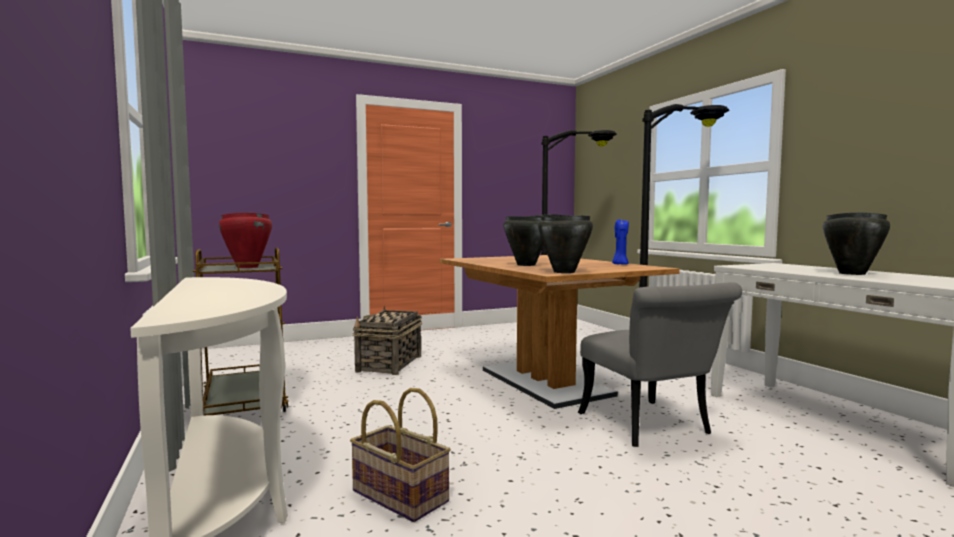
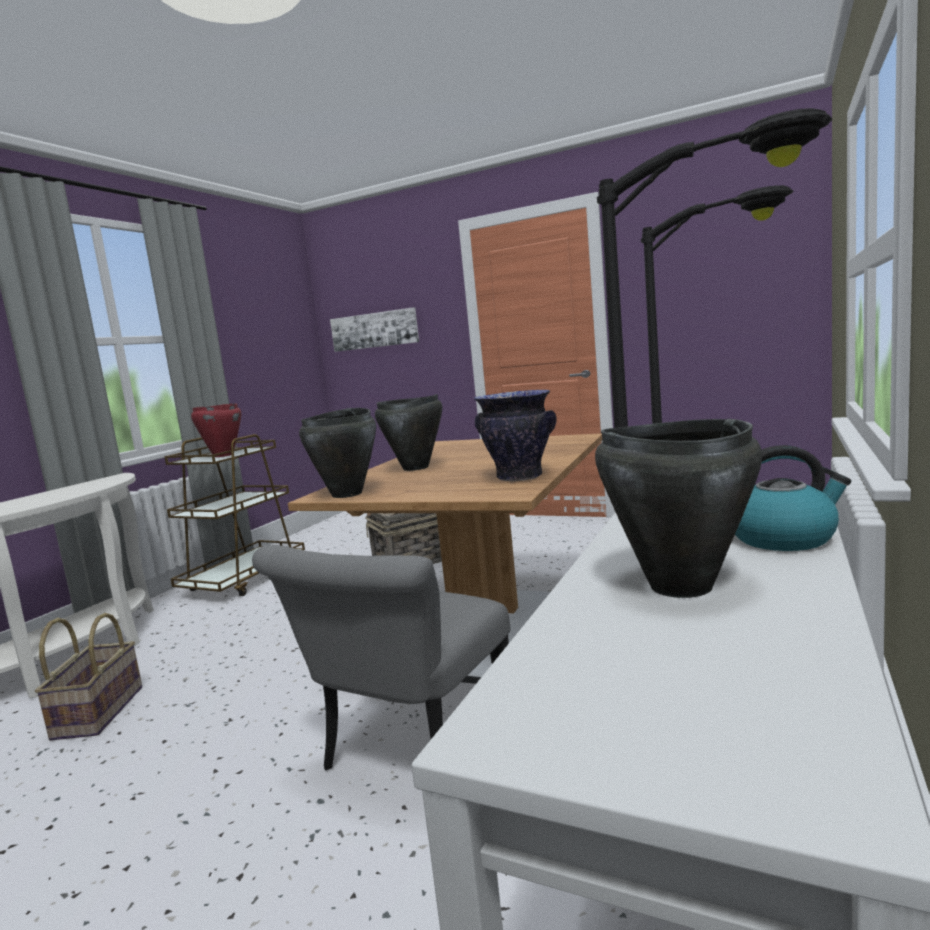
camera: 50 degrees right, 5 degrees up
(259, 168) = (374, 330): none -> picture
(620, 264) = (520, 477): blue candle -> vase
(814, 267) = (784, 538): none -> kettle

